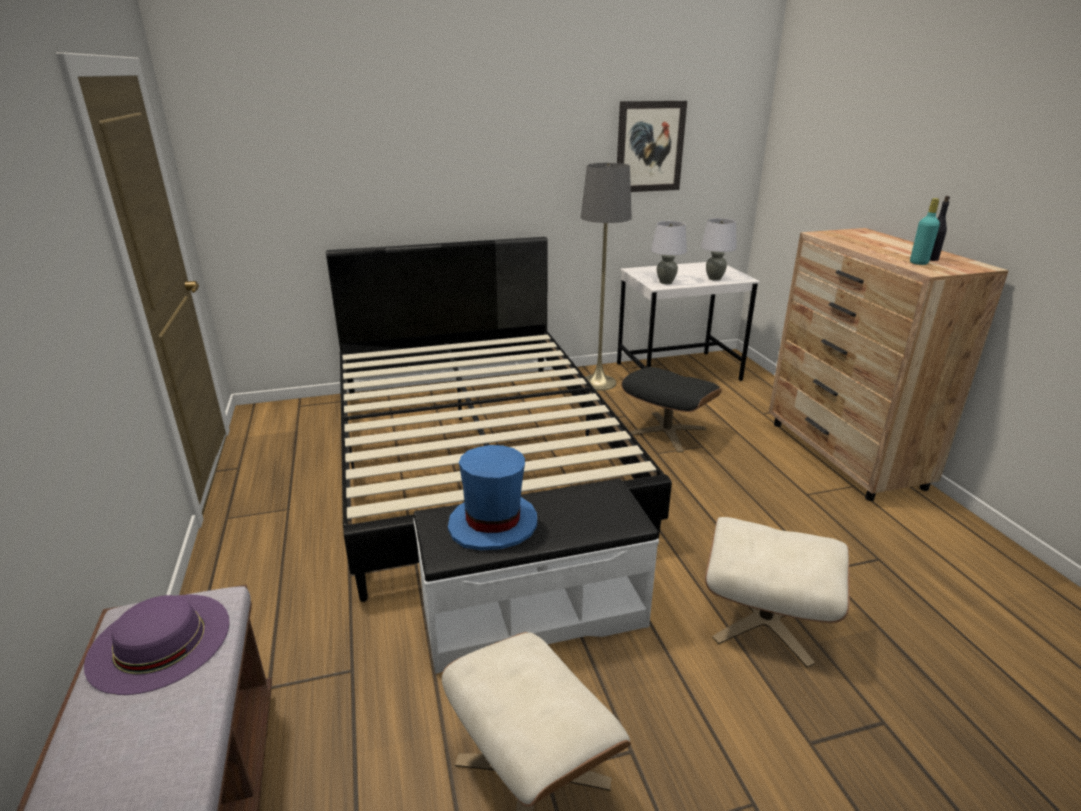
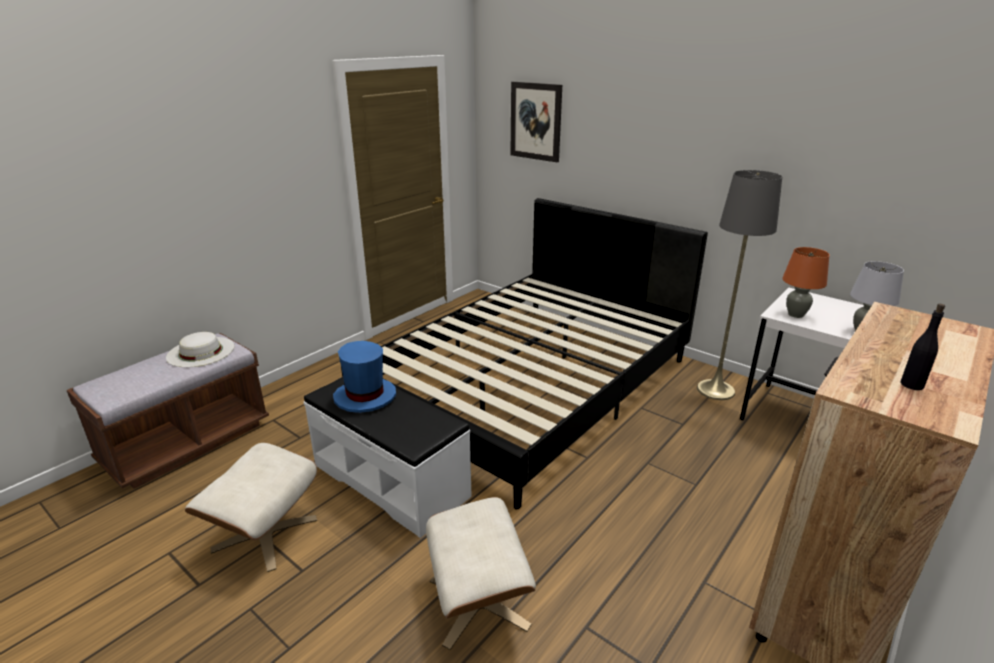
camera: 55 degrees right, 0 degrees up
(159, 641) = (200, 351): purple hat -> white hat
(649, 147) = (851, 164): picture -> picture (536, 121)
(665, 282) = (795, 314): grey table lamp -> orange table lamp
(666, 432) = (690, 455): black ottoman -> none
(918, 263) = (872, 379): turquoise bottle -> none

